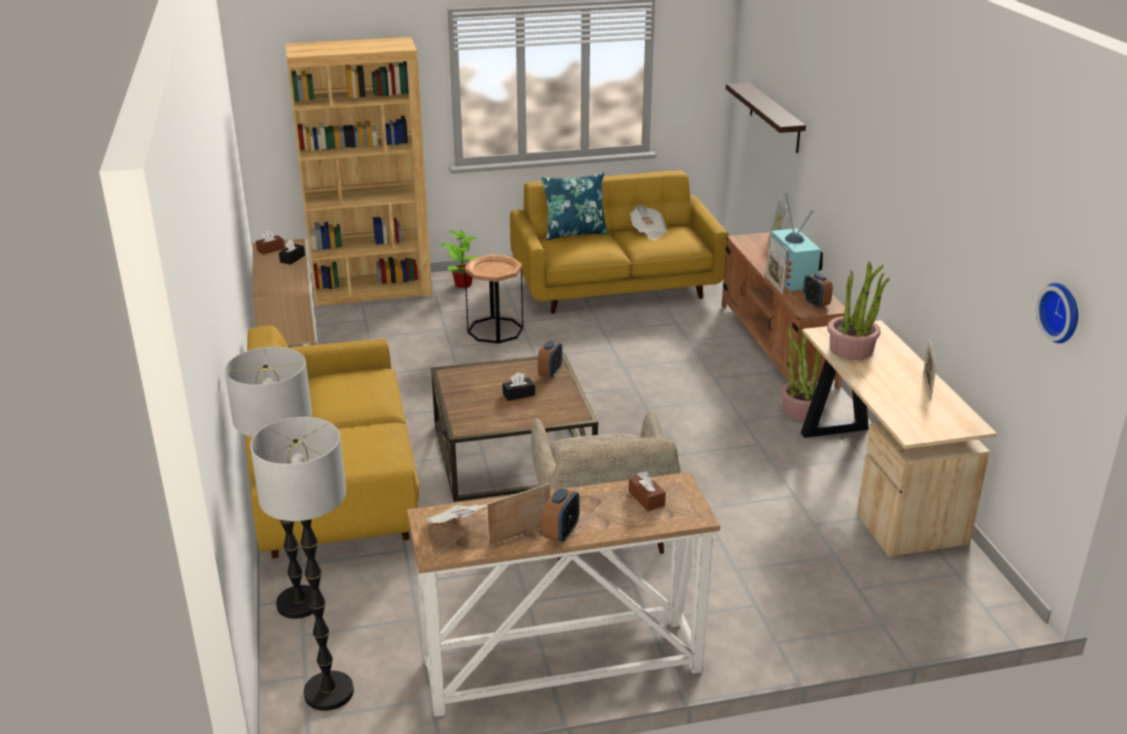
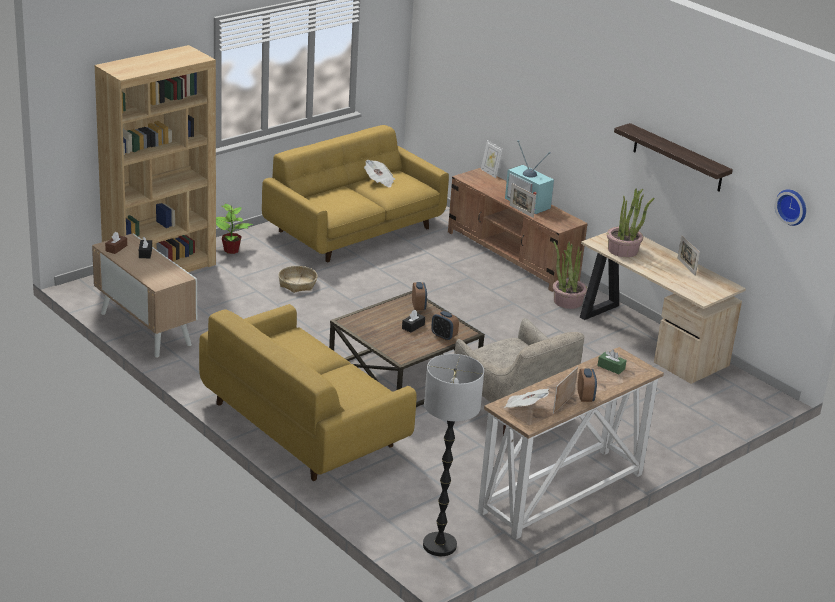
camera: 30 degrees left, 0 degrees up
(299, 603) = (363, 503): floor lamp -> none
(495, 330) = (297, 284): brown side table -> basket
(574, 233) = (322, 191): blue pillow -> none
(646, 498) = (611, 367): brown tissue box -> green tissue box
(774, 117) = (477, 78): shelf -> shelf (677, 158)
(815, 303) = (560, 220): alarm clock -> alarm clock (444, 336)

